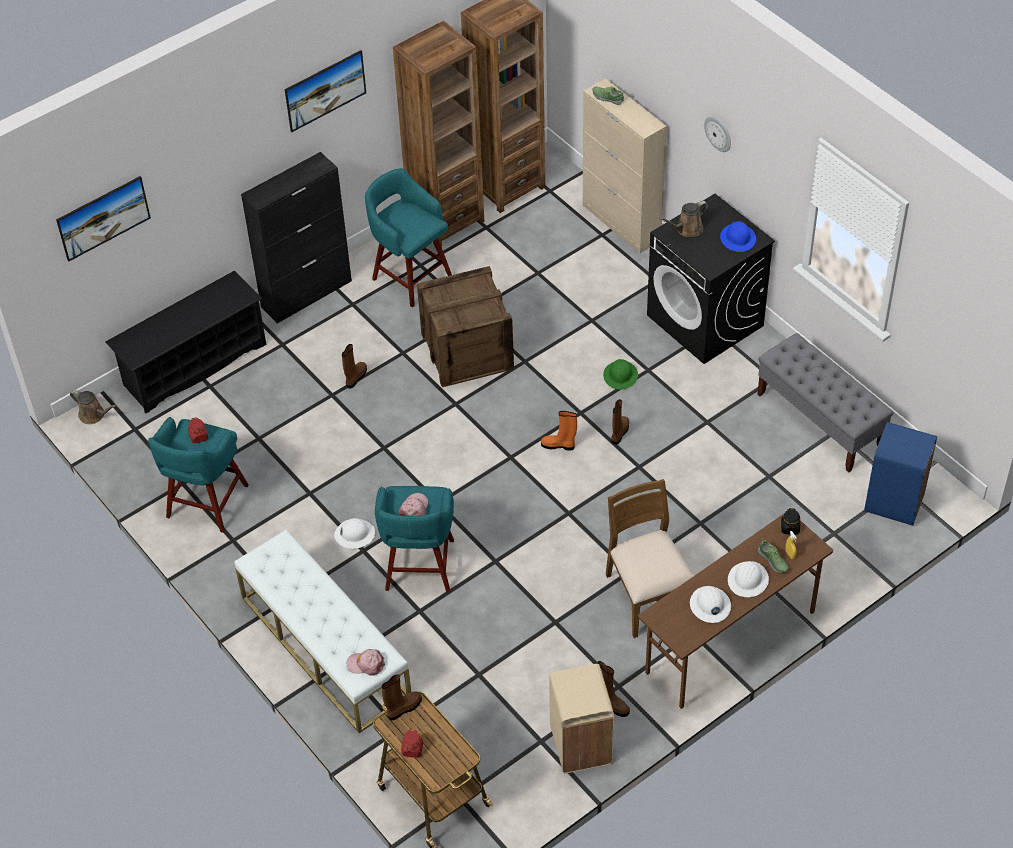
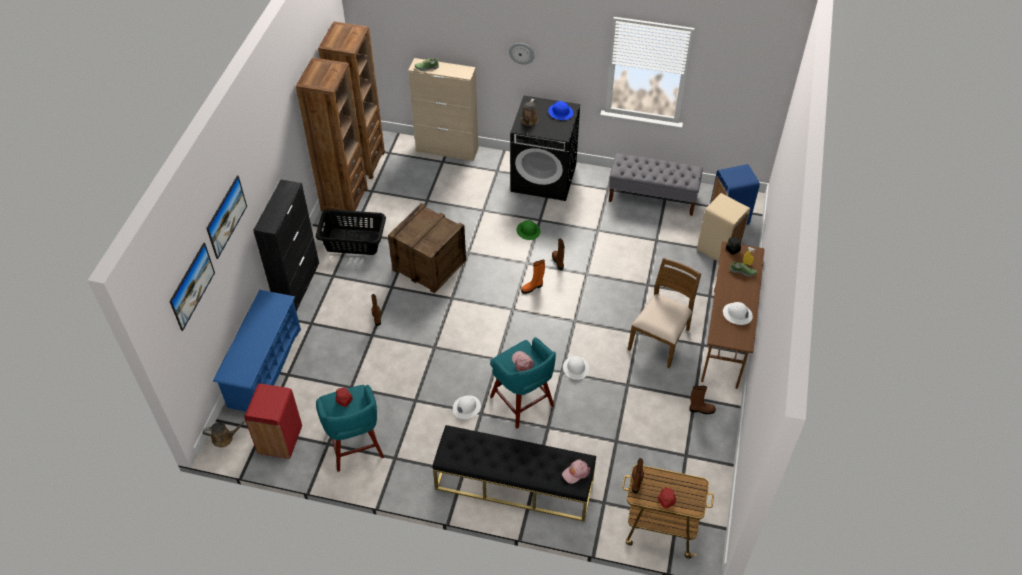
camera: 40 degrees left, 0 degrees up
(142, 450) = (280, 440): none -> red trash can
(194, 365) = (264, 367): black shoe rack -> blue shoe rack
(324, 646) = (514, 484): white bench -> black bench
(326, 101) = (274, 140): picture -> picture (229, 224)
(410, 276) = (353, 241): turquoise stool -> black laundry basket
(580, 746) = (708, 444): beige trash can -> beige trash can (718, 250)
(648, 595) = (660, 339): brown chair -> brown chair turned 90 degrees clockwise
(748, 580) = (741, 289): white hard hat -> white hard hat (576, 368)

